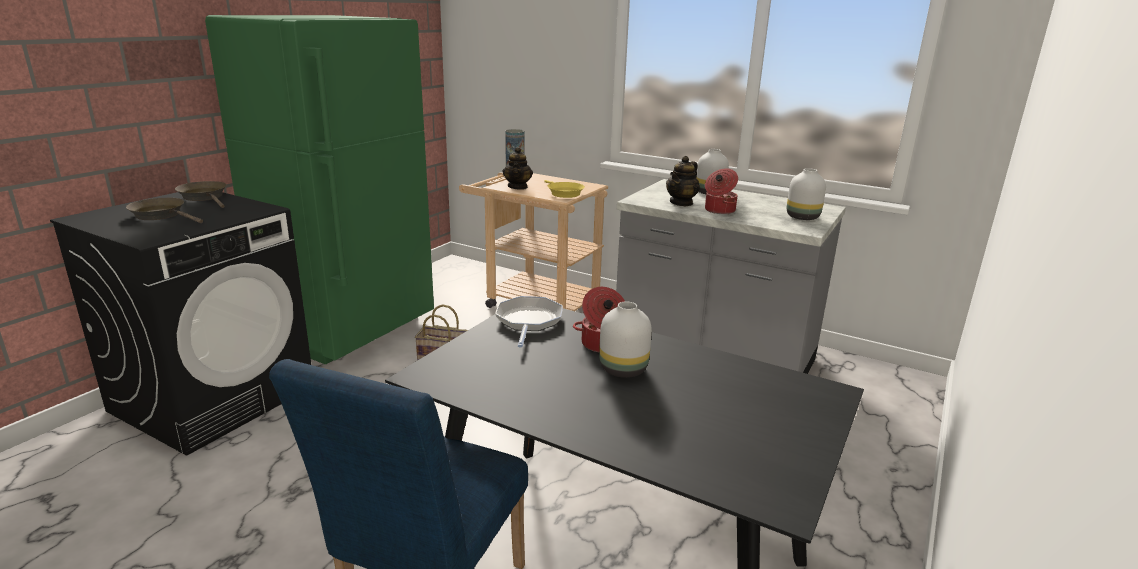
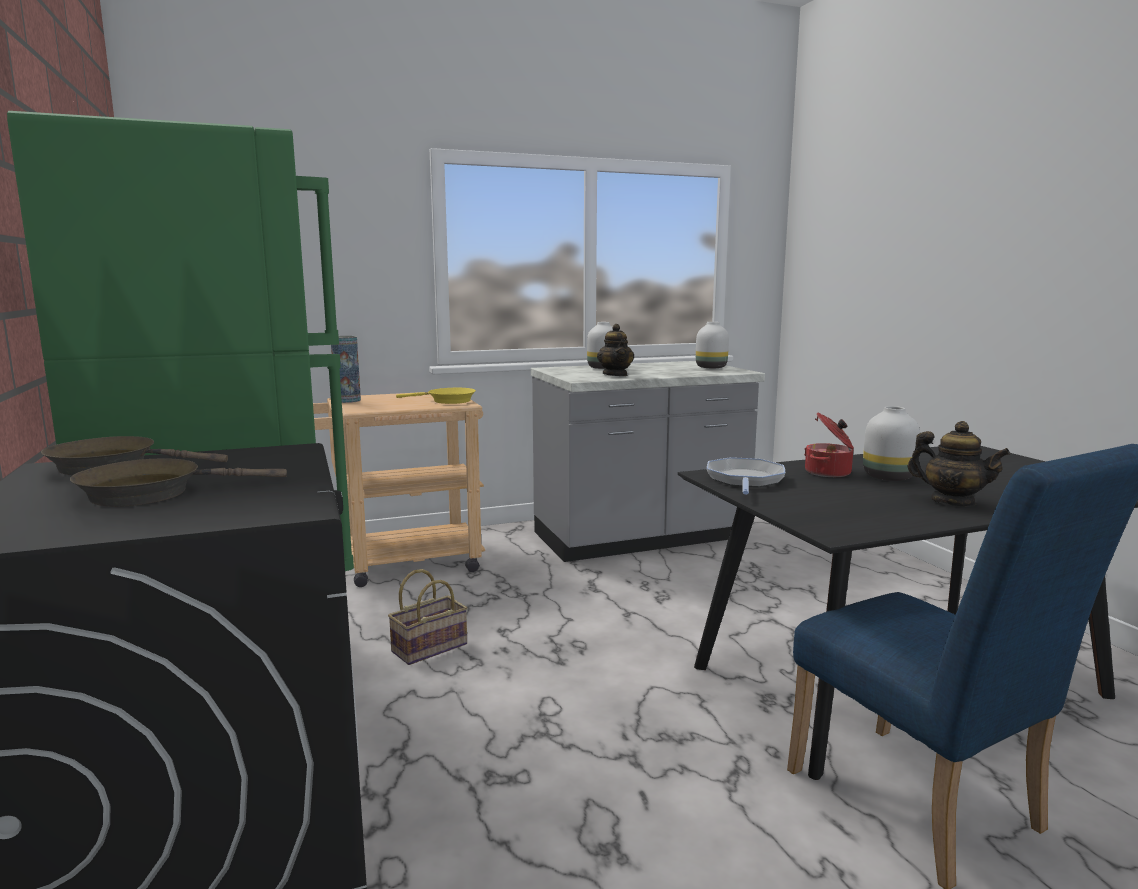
camera: 50 degrees left, 10 degrees down
(518, 187) = (383, 406): teapot -> teapot (952, 502)
(528, 321) = (744, 480): frying pan -> frying pan turned 60 degrees clockwise
(719, 210) = (656, 373): cooking pot -> none

